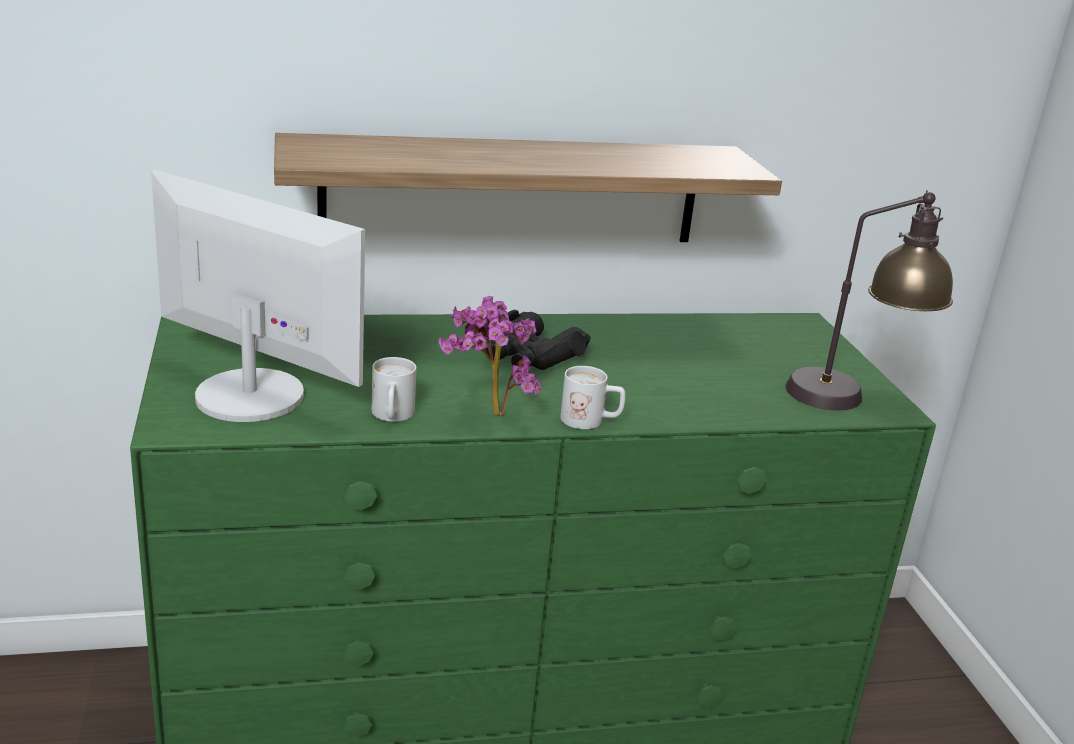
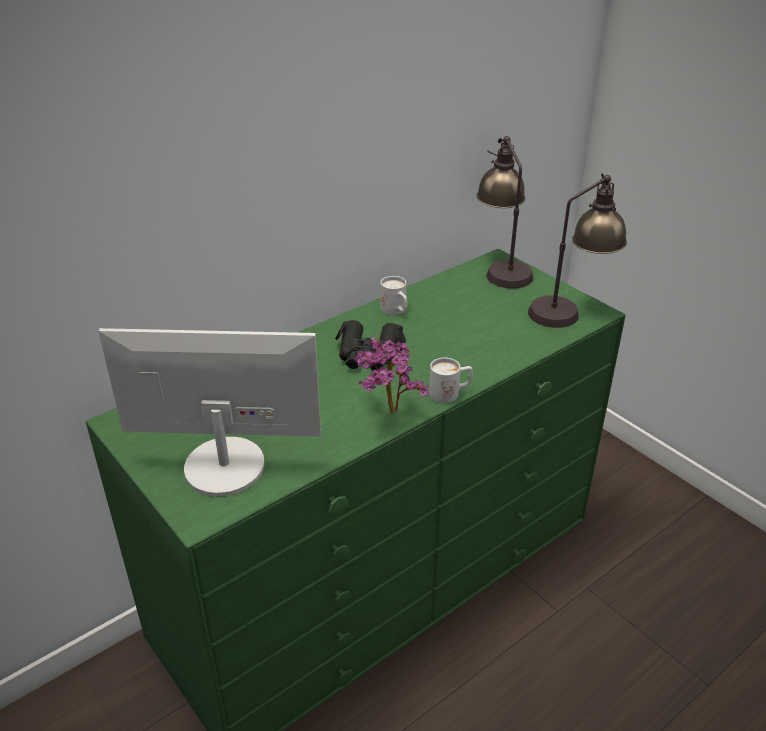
camera: 25 degrees left, 10 degrees up
(392, 416) = (332, 442): white mug -> white mug (396, 311)
(512, 190) = (309, 236): shelf -> none
(801, 331) = (501, 267): none -> table lamp

